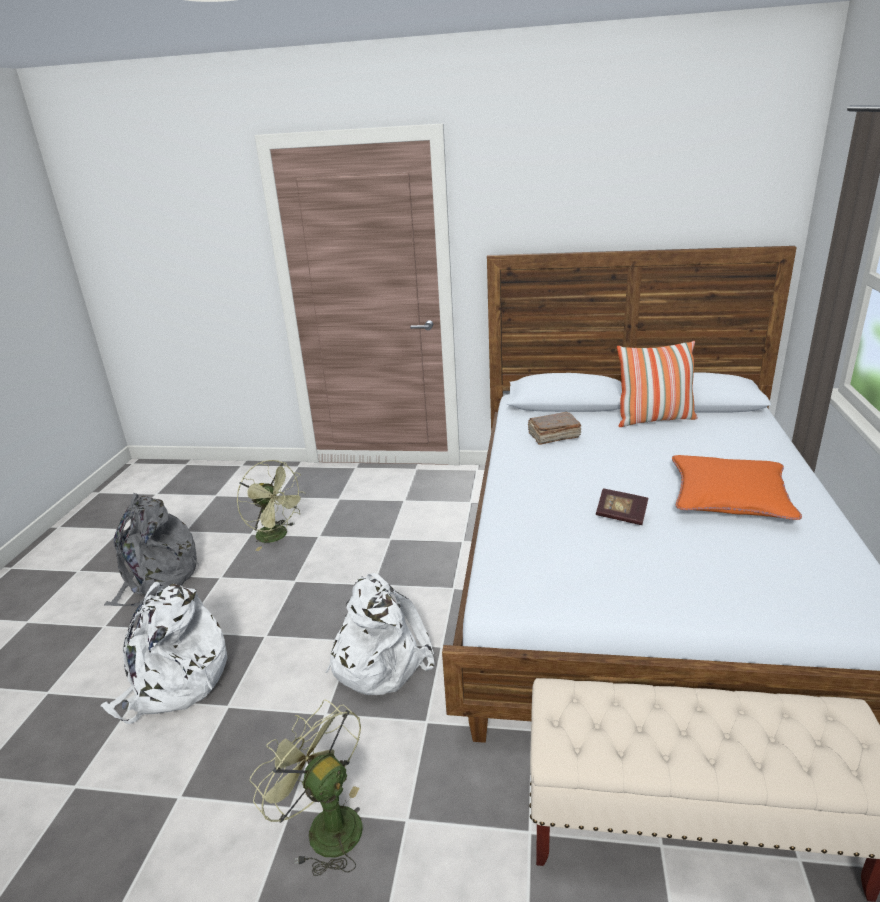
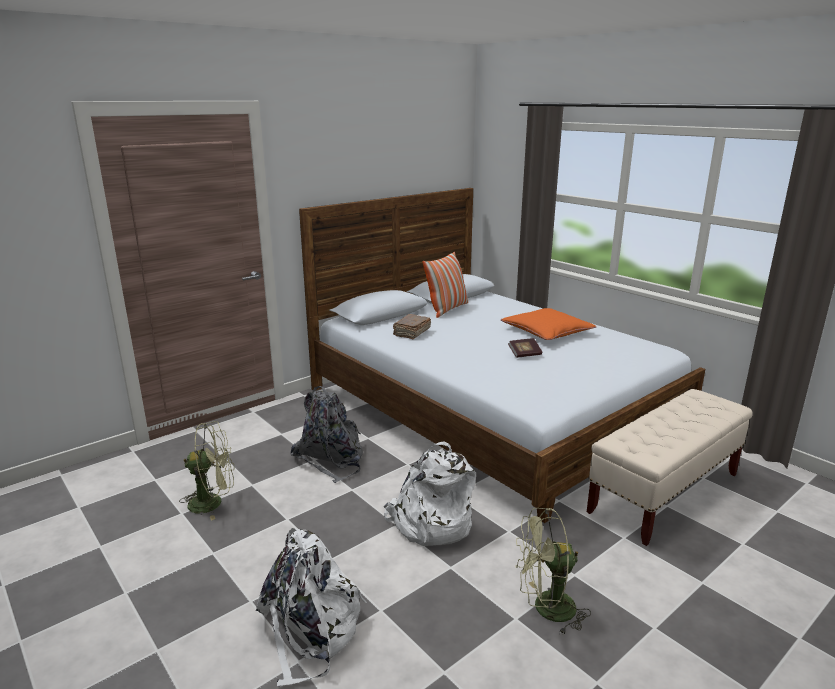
camera: 50 degrees left, 5 degrees down
(156, 577) = (140, 589): grey backpack -> grey backpack (331, 458)

